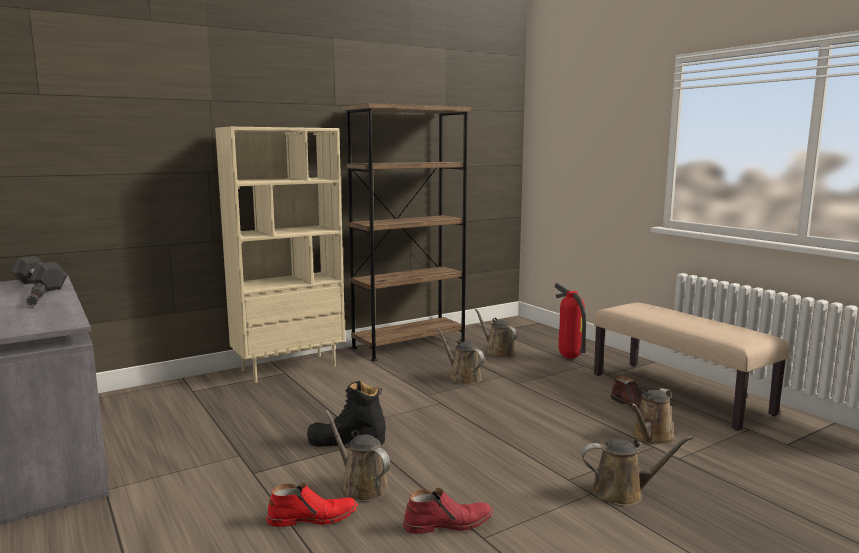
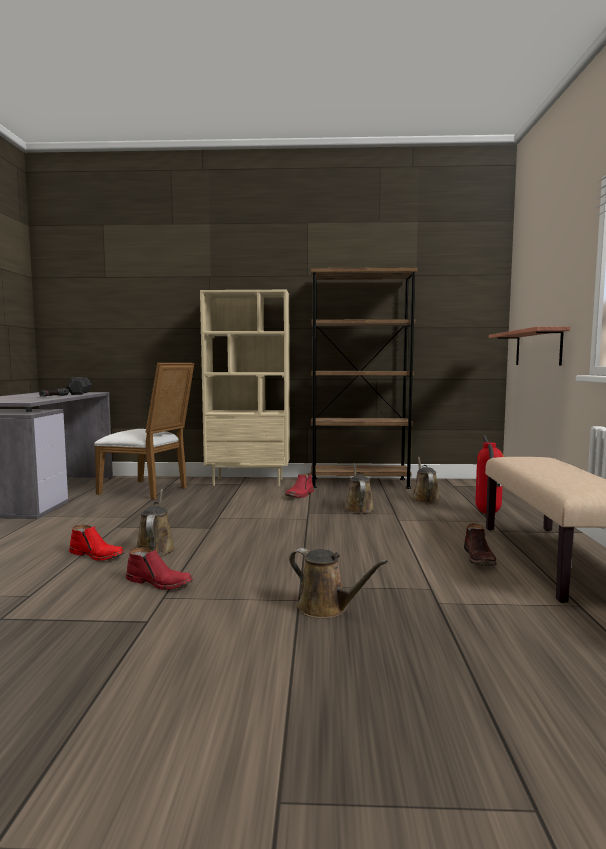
camera: 35 degrees right, 5 degrees down
(183, 409) = (148, 490): none -> white chair
(346, 441) = (198, 525): black boot -> none
(379, 373) = (300, 495): none -> red boot
(578, 193) = (538, 348): none -> shelf
(651, 437) = (444, 582): brown watering can -> none

